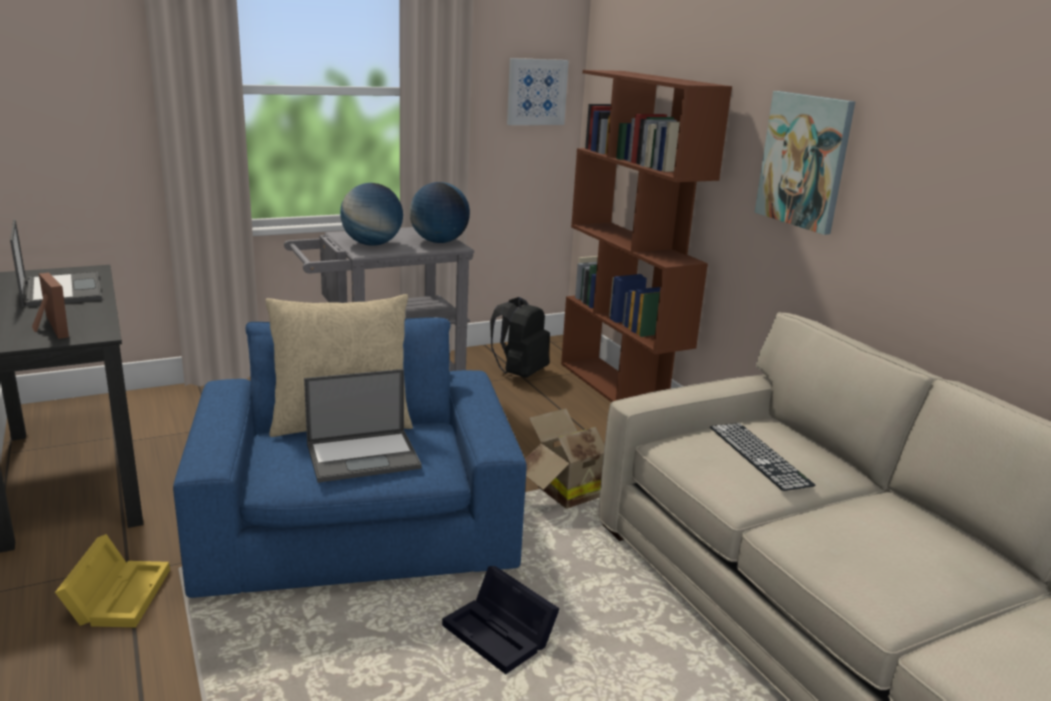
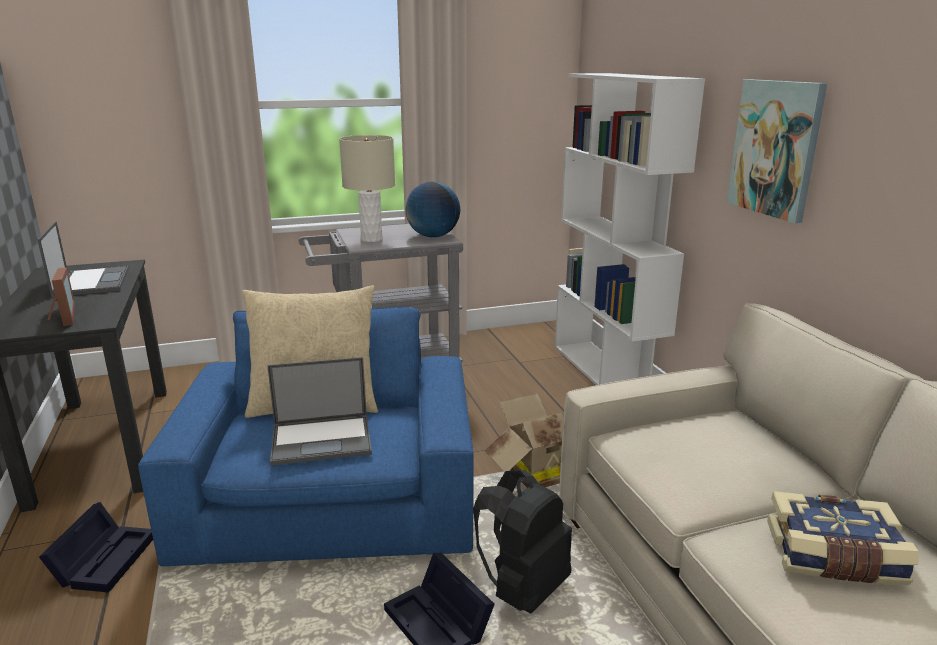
camera: 10 degrees right, 0 degrees up
(118, 594) = (105, 558): yellow storage box -> black storage box
(372, 244) = (371, 239): globe -> beige table lamp
(520, 373) = (514, 355): black backpack -> black backpack (523, 588)
(536, 92) = (531, 98): picture -> none
(620, 391) = (606, 374): brown bookcase -> white bookcase
(759, 455) = (715, 452): keyboard -> none
(877, 538) = (834, 557): none -> book

